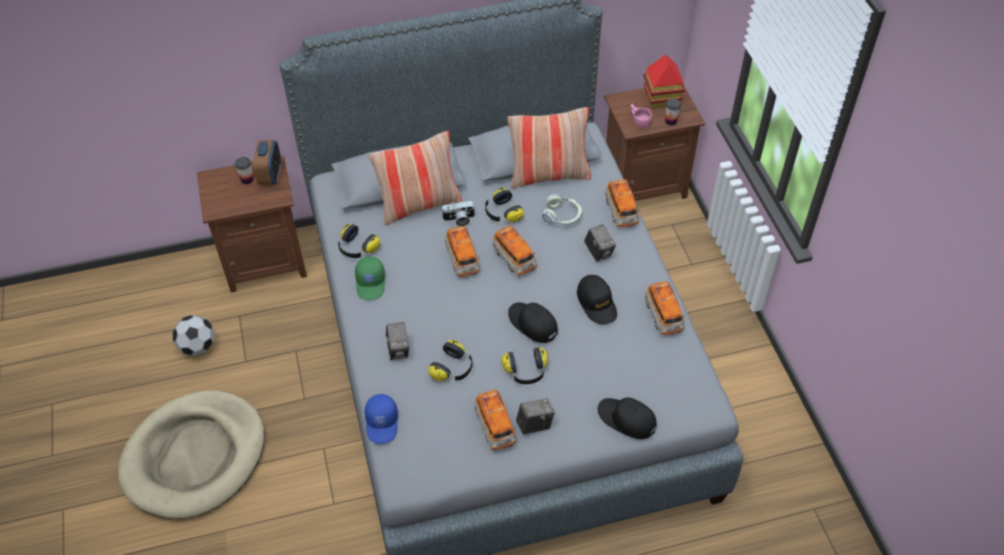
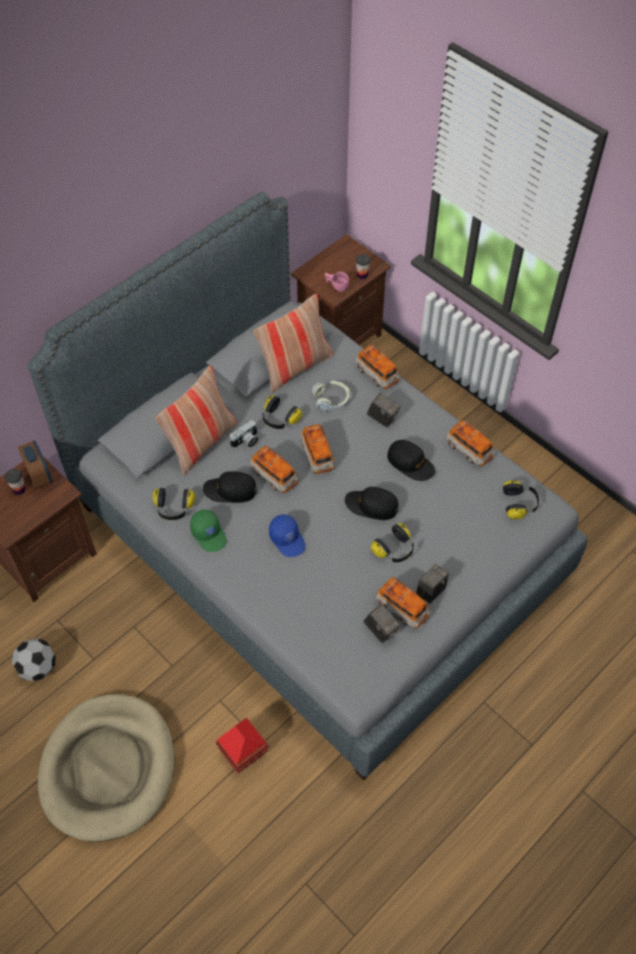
camera: 30 degrees left, 5 degrees up
(382, 423) = (307, 652): blue cap -> blue cap (288, 539)
(398, 350) = (275, 582): camera -> camera (381, 630)
(453, 369) = (334, 576): headphones -> headphones (520, 504)
(514, 259) = (317, 455): toy car -> toy car turned 45 degrees clockwise
(626, 419) = (498, 550): black cap -> black cap (230, 490)
(661, 99) = (341, 258): toy house -> toy house (243, 753)

